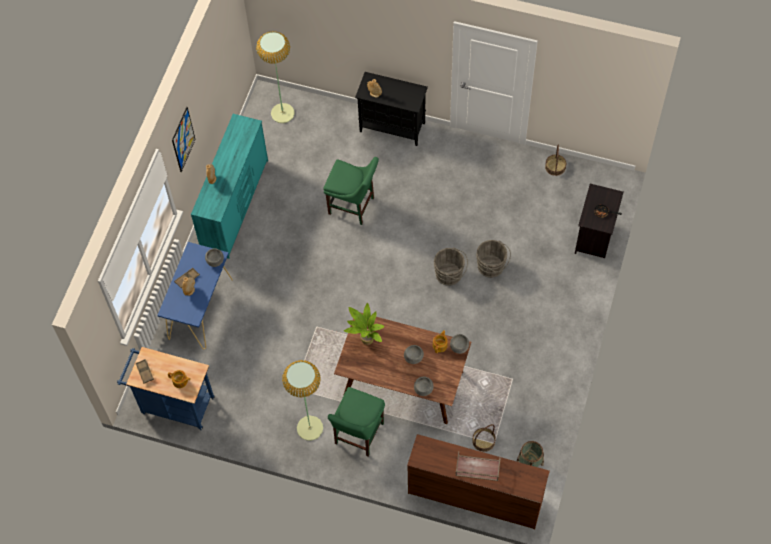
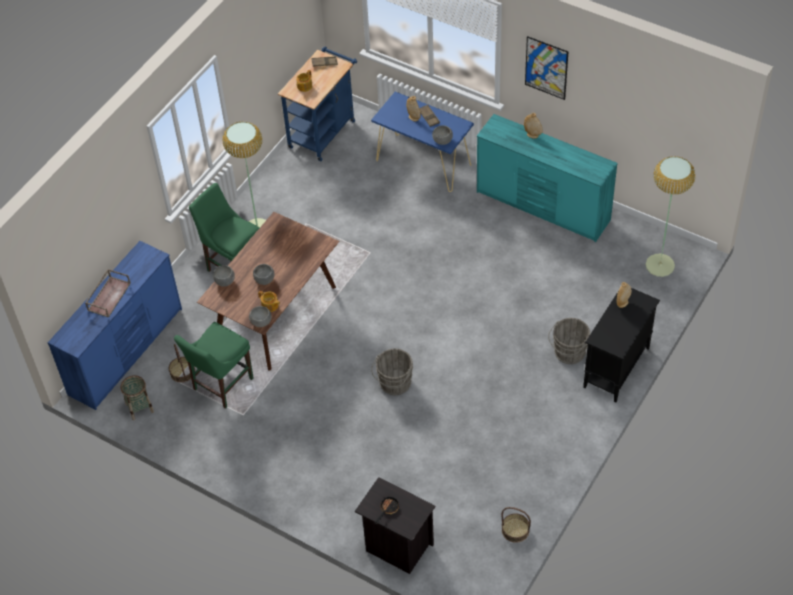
camera: 105 degrees right, 10 degrees down
(353, 207) = (512, 310): green chair -> green chair (221, 386)
(366, 342) = (299, 243): potted plant -> none
(475, 495) = (127, 351): brown dresser -> blue dresser
(492, 267) = (391, 427): grey bucket -> grey bucket (568, 353)

